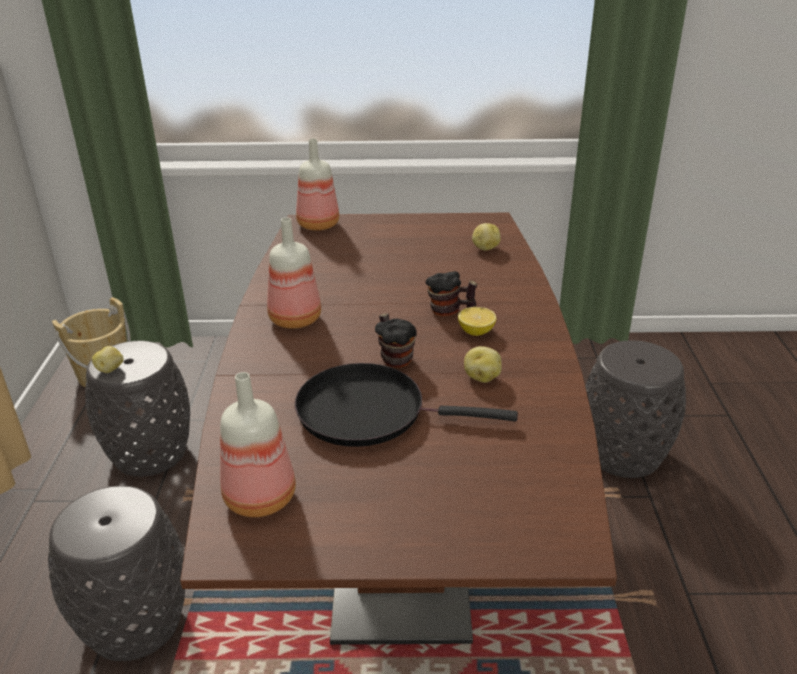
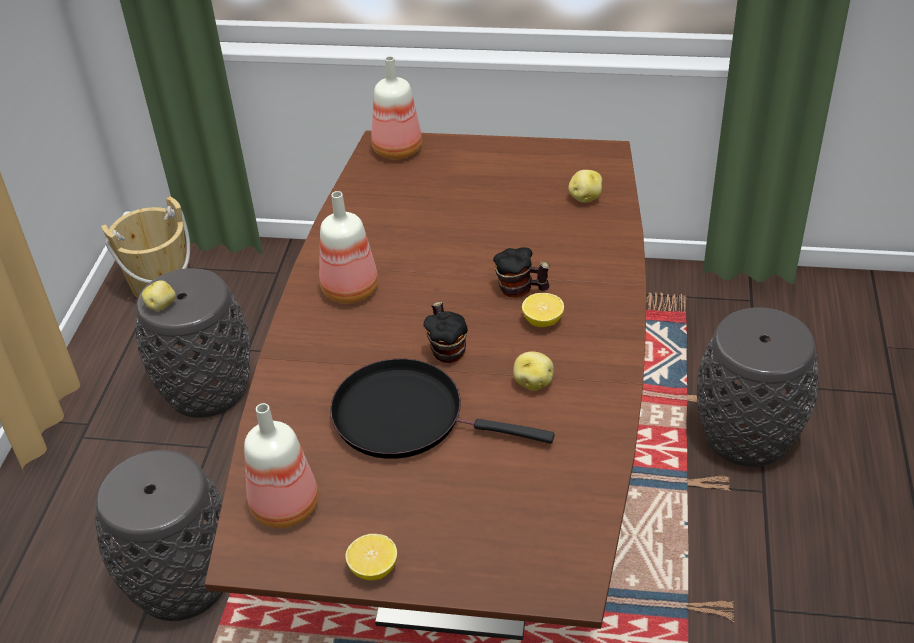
camera: 10 degrees right, 10 degrees up
(364, 548) = (373, 569): none -> lemon

